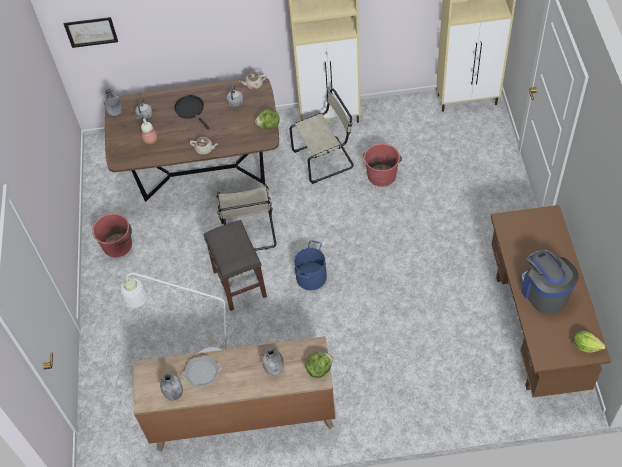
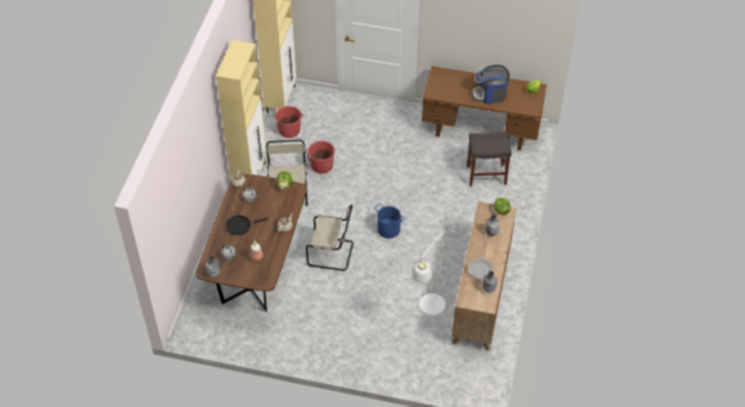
camera: 75 degrees left, 5 degrees down
(91, 32) = (165, 237): picture -> none
(118, 245) = (300, 338): red bucket -> red bucket (289, 130)
(239, 283) = (373, 271): grey stool -> grey stool (485, 175)

